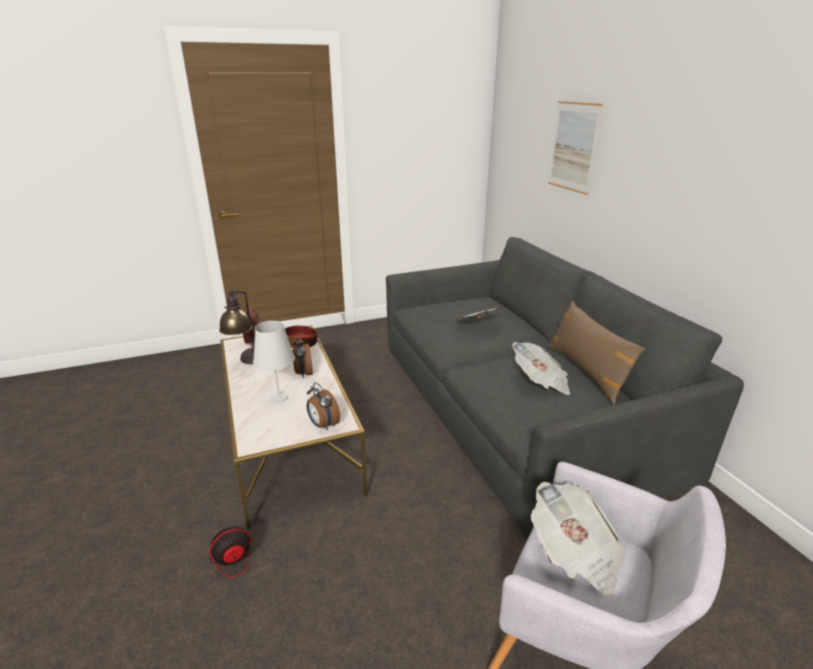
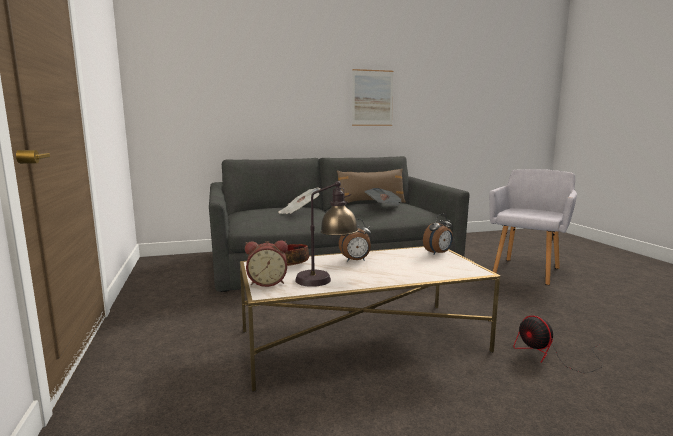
camera: 85 degrees left, 15 degrees down
(278, 397) = (400, 266): white table lamp -> none
(573, 147) = (255, 84): picture -> picture (372, 98)
(575, 554) = (524, 212): newspaper -> none

